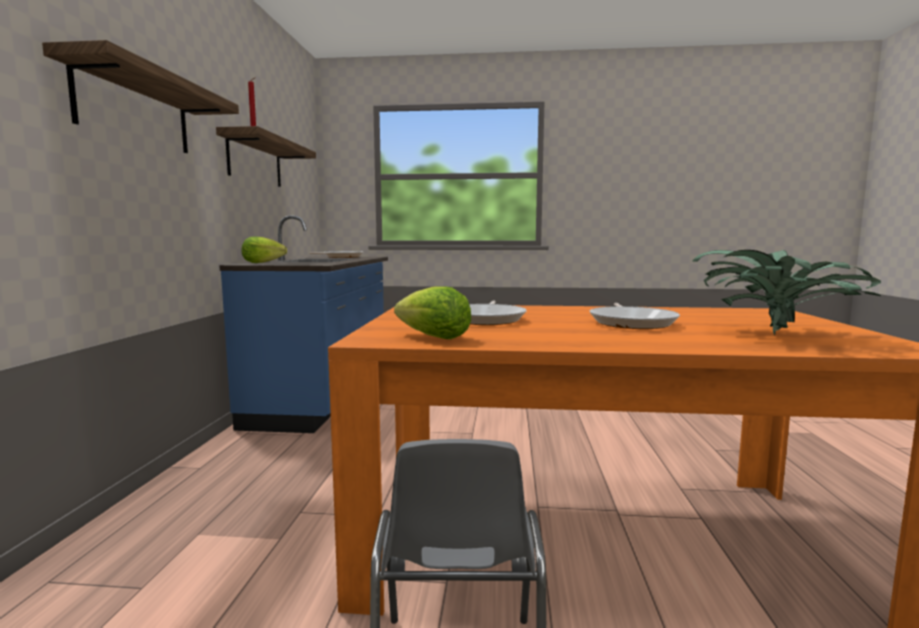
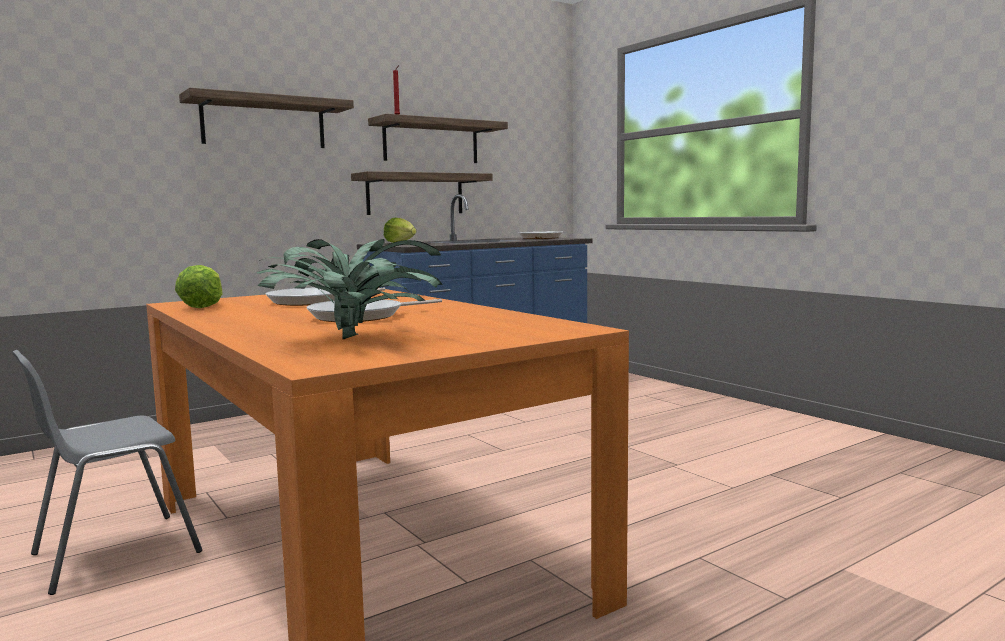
camera: 50 degrees right, 0 degrees up
(248, 213) = (415, 194): none -> shelf

